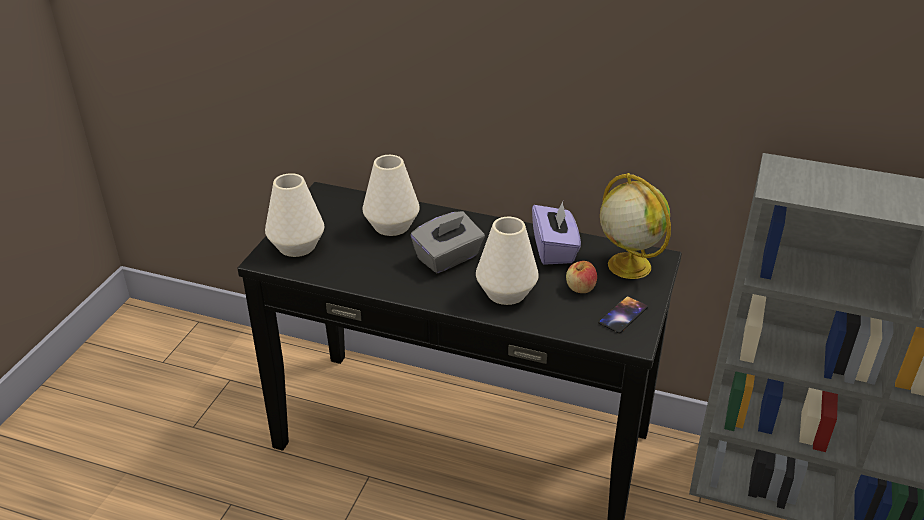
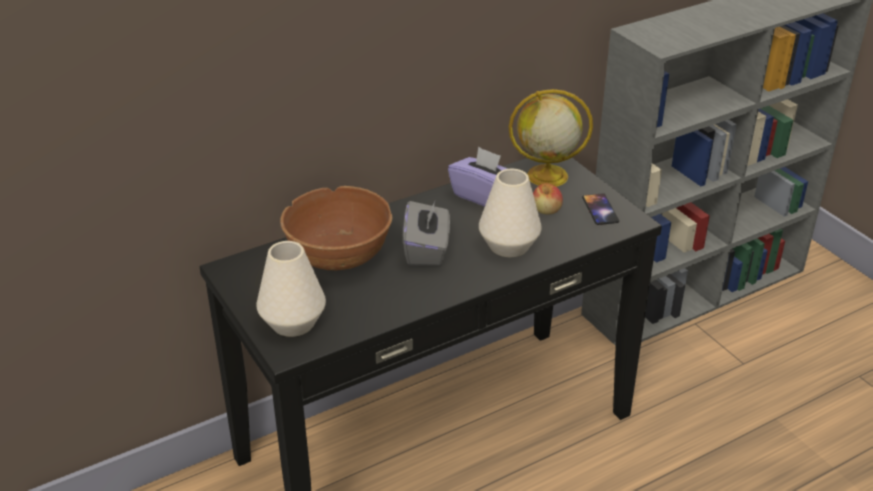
camera: 50 degrees left, 0 degrees up
(392, 226) = (338, 256): white vase -> brown bowl

